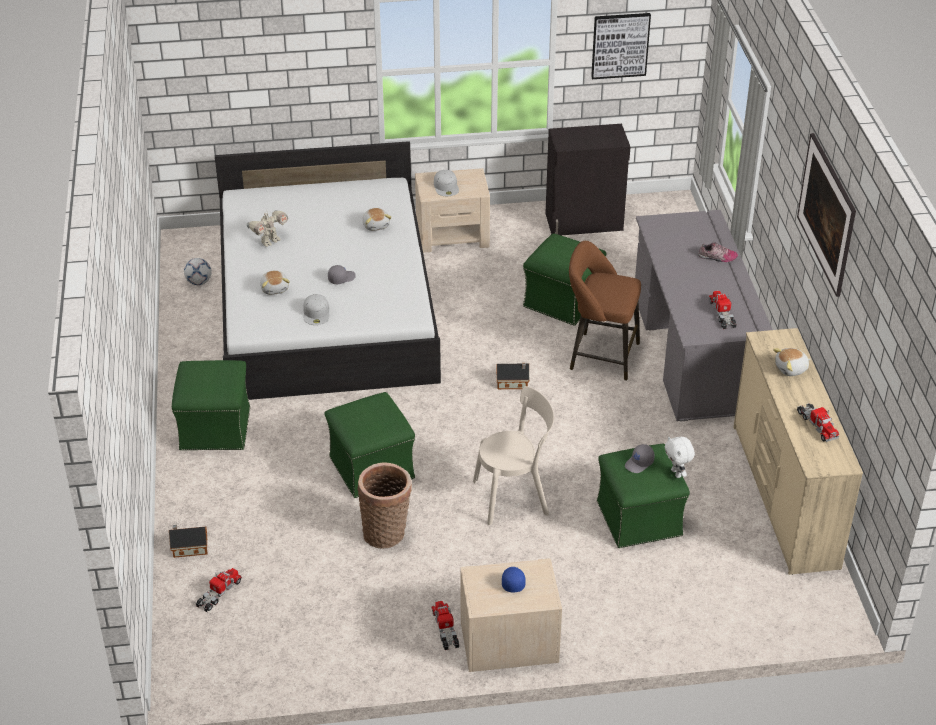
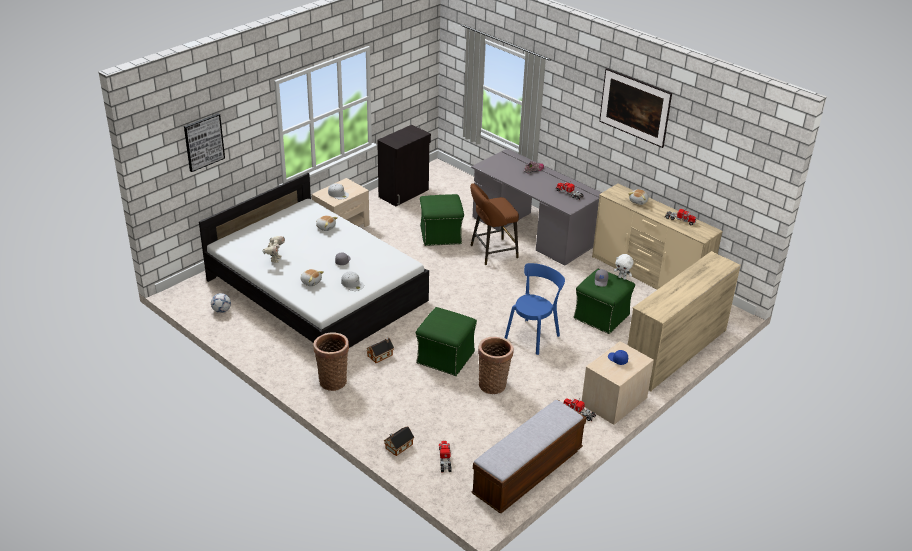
camera: 40 degrees left, 5 degrees down
(215, 428) = (333, 380): green ottoman -> basket
(289, 667) = (527, 473): none -> bench
(513, 382) = (465, 283): toy house -> toy house (381, 355)
(514, 496) = (533, 335): beige chair -> blue chair
(620, 45) = (400, 76): picture -> picture (203, 142)
(679, 623) = (674, 352): none -> beige dresser

